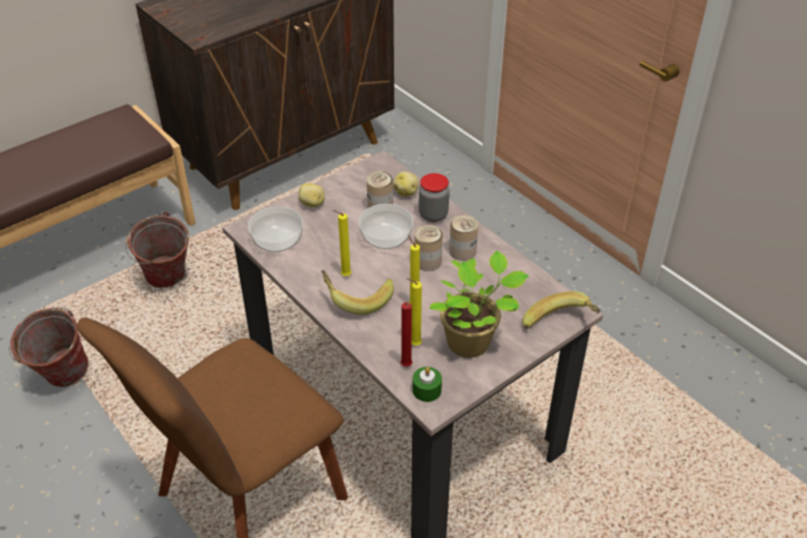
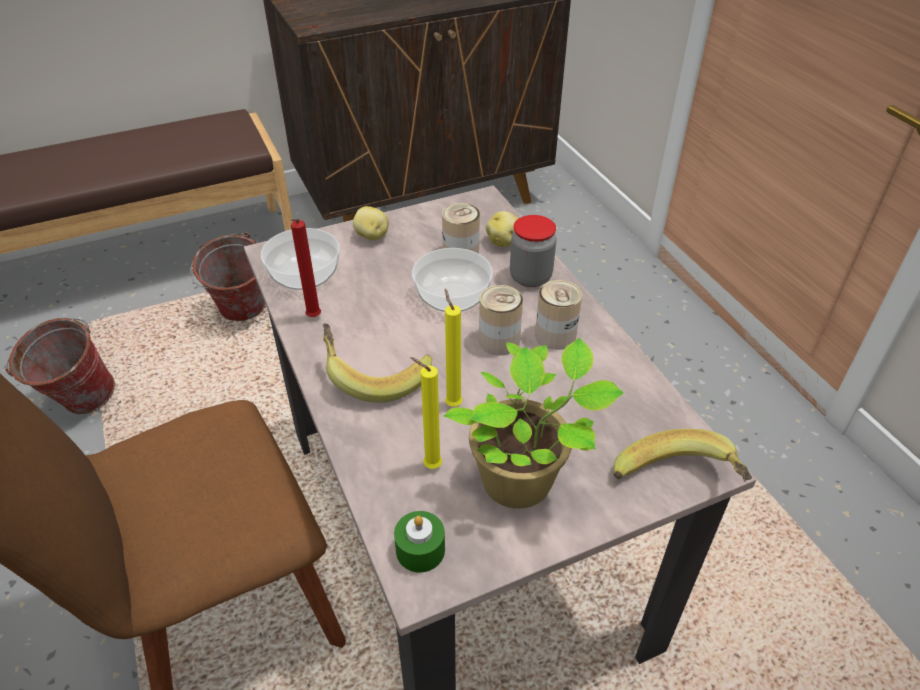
camera: 15 degrees right, 0 degrees up
(344, 275) = (371, 339): yellow candle -> none
(406, 367) = (403, 501): red candle -> red candle (313, 318)

